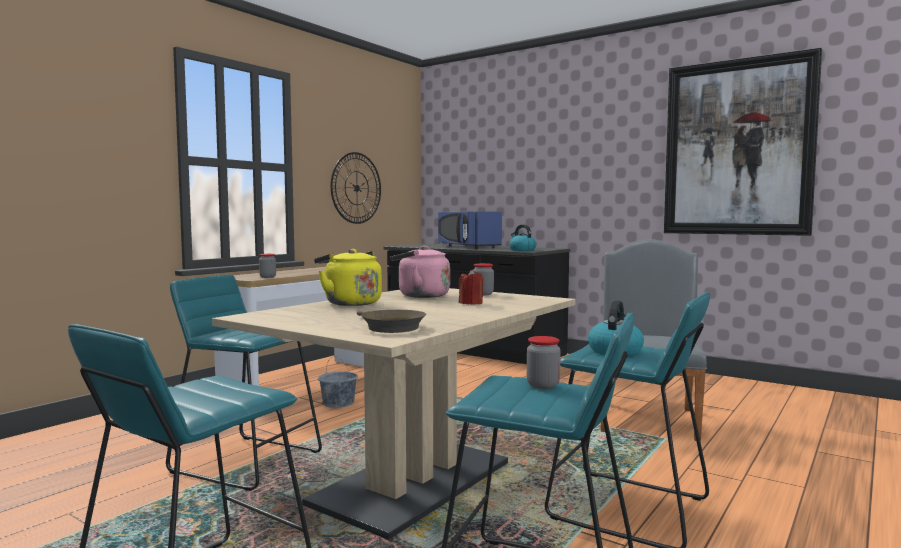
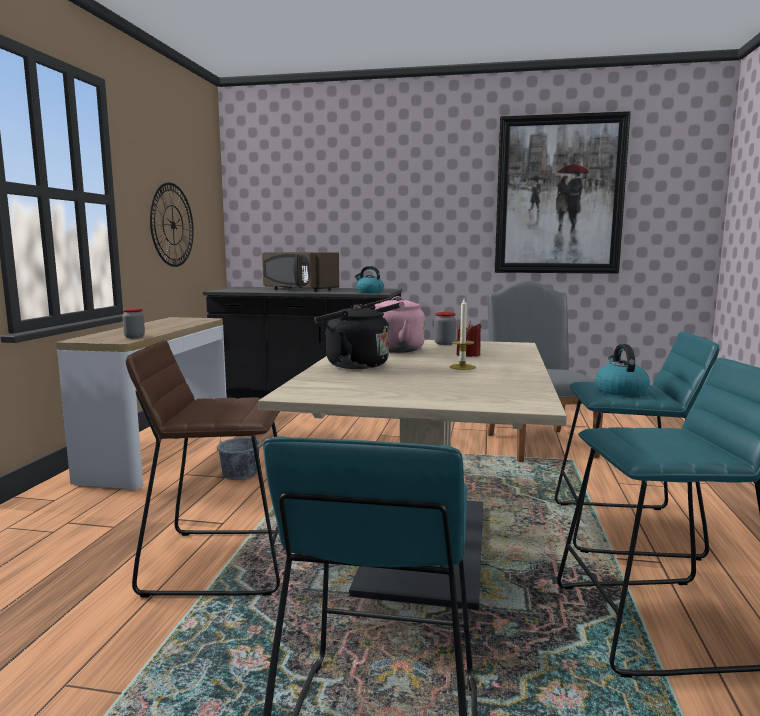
camera: 25 degrees left, 5 degrees up
(248, 461) = (222, 561): turquoise stool -> brown stool
(350, 303) = (352, 365): yellow kettle -> black kettle
(389, 327) = (489, 391): brown frying pan -> none
(432, 310) = (462, 367): none -> candle
(467, 247) = (299, 290): blue microwave -> brown microwave
(543, 385) = (655, 433): jar -> none

